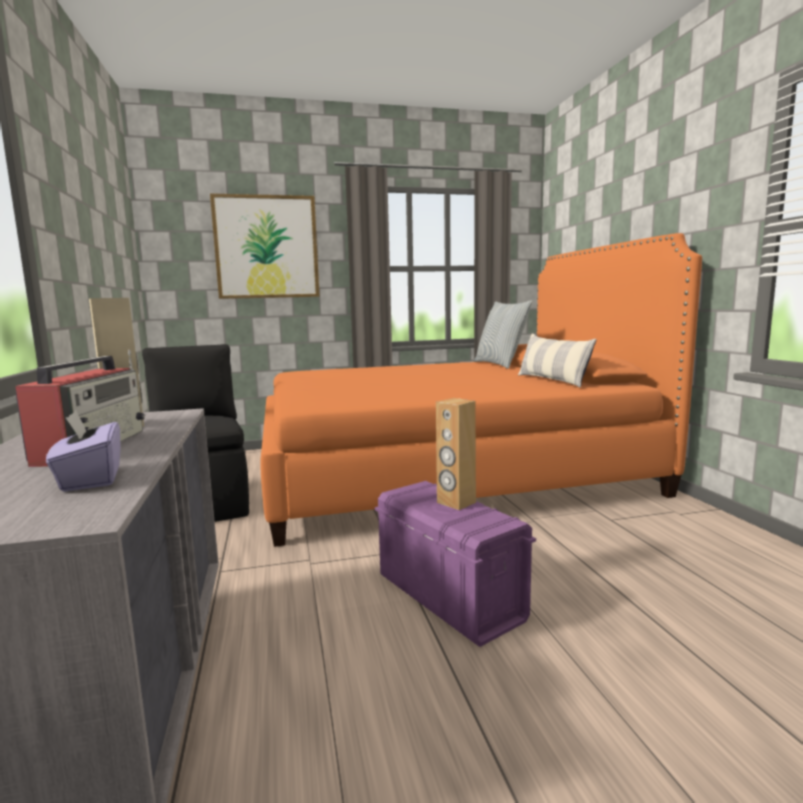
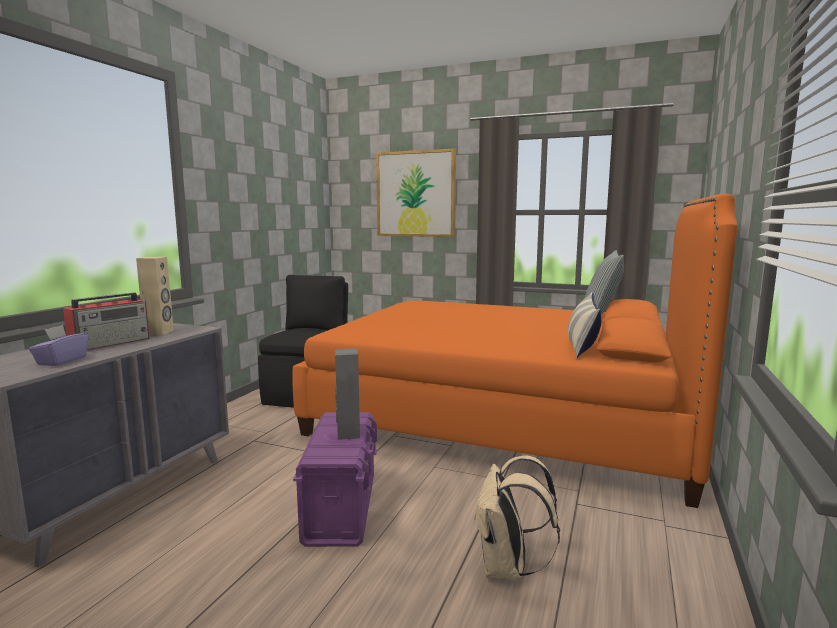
camera: 35 degrees right, 0 degrees up
(456, 503) = (348, 434): brown speaker -> grey speaker
(655, 583) = (508, 568): none -> beige backpack

